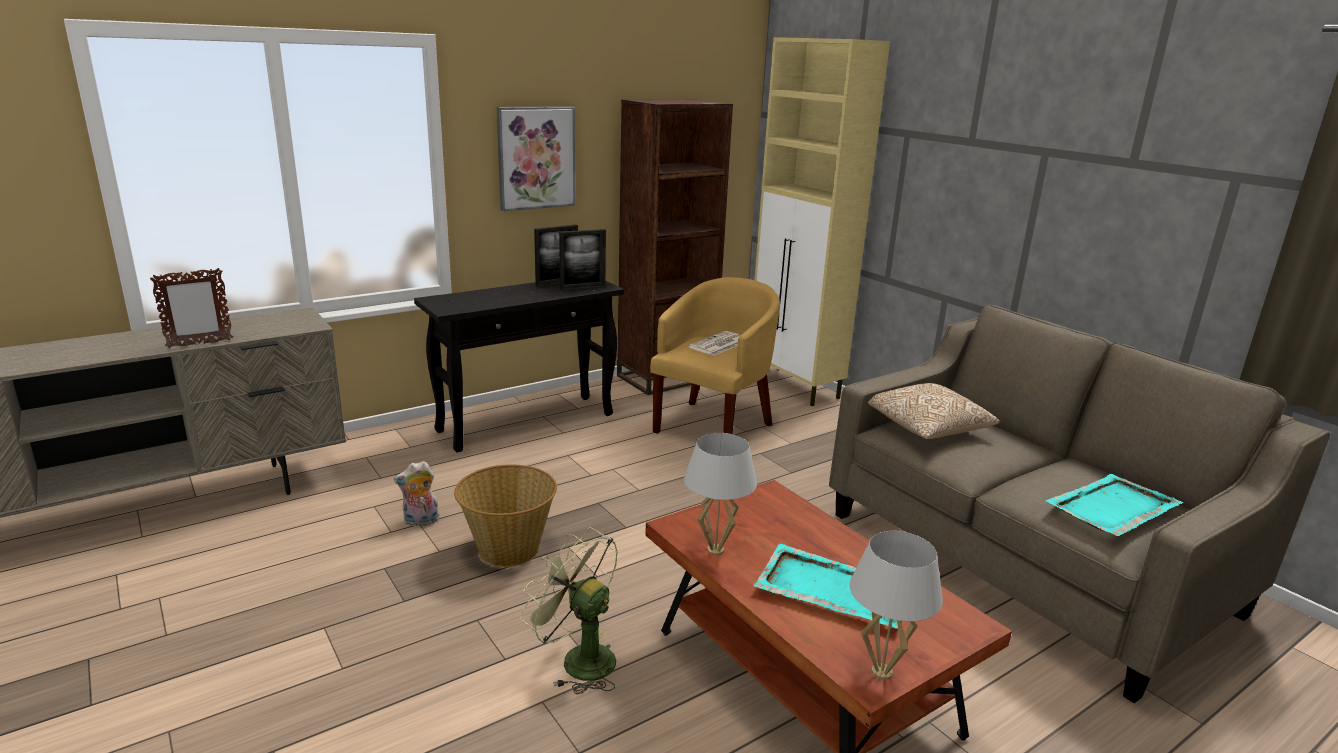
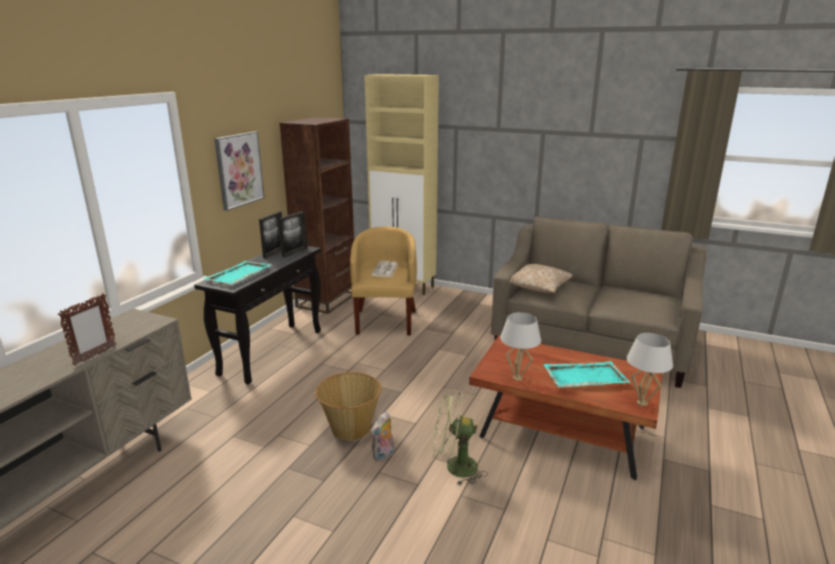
camera: 30 degrees left, 0 degrees up
(420, 521) = (277, 433): plush toy -> plush toy (384, 456)
(1111, 508) = (646, 303): turquoise tray -> turquoise tray (238, 275)

